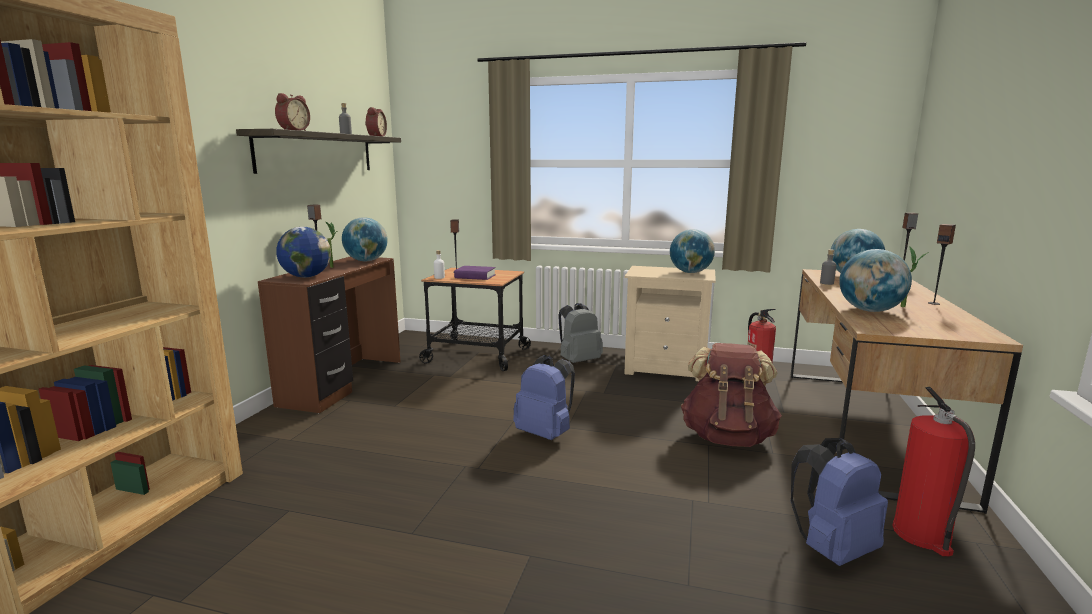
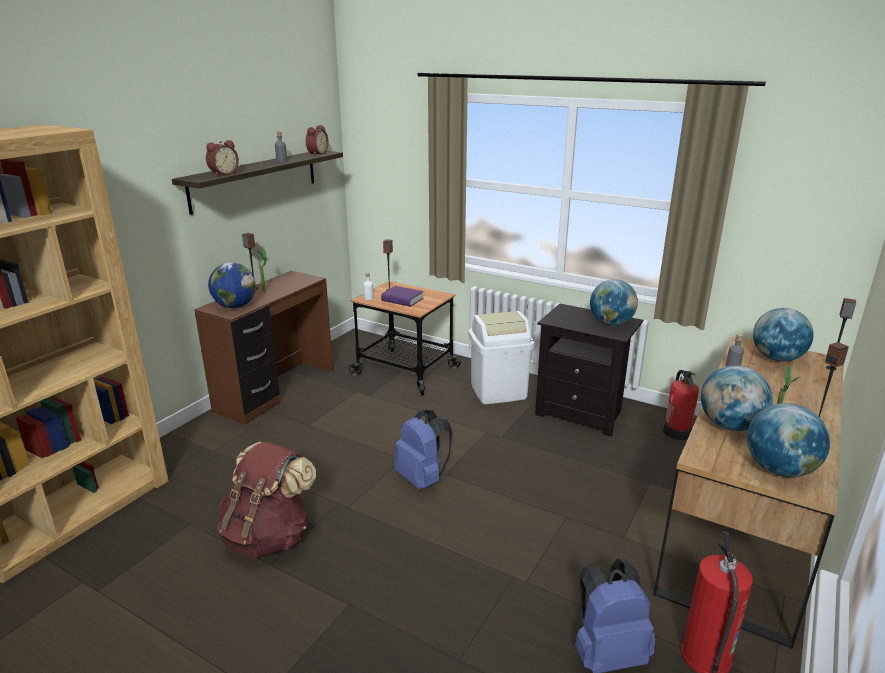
camera: 15 degrees right, 10 degrees up
(366, 261) = (299, 281): globe -> globe (779, 470)
(578, 361) = (498, 391): grey backpack -> white trash can
(666, 368) = (582, 413): beige nightstand -> black nightstand
(727, 437) = (590, 511): brown backpack -> brown backpack (269, 537)

